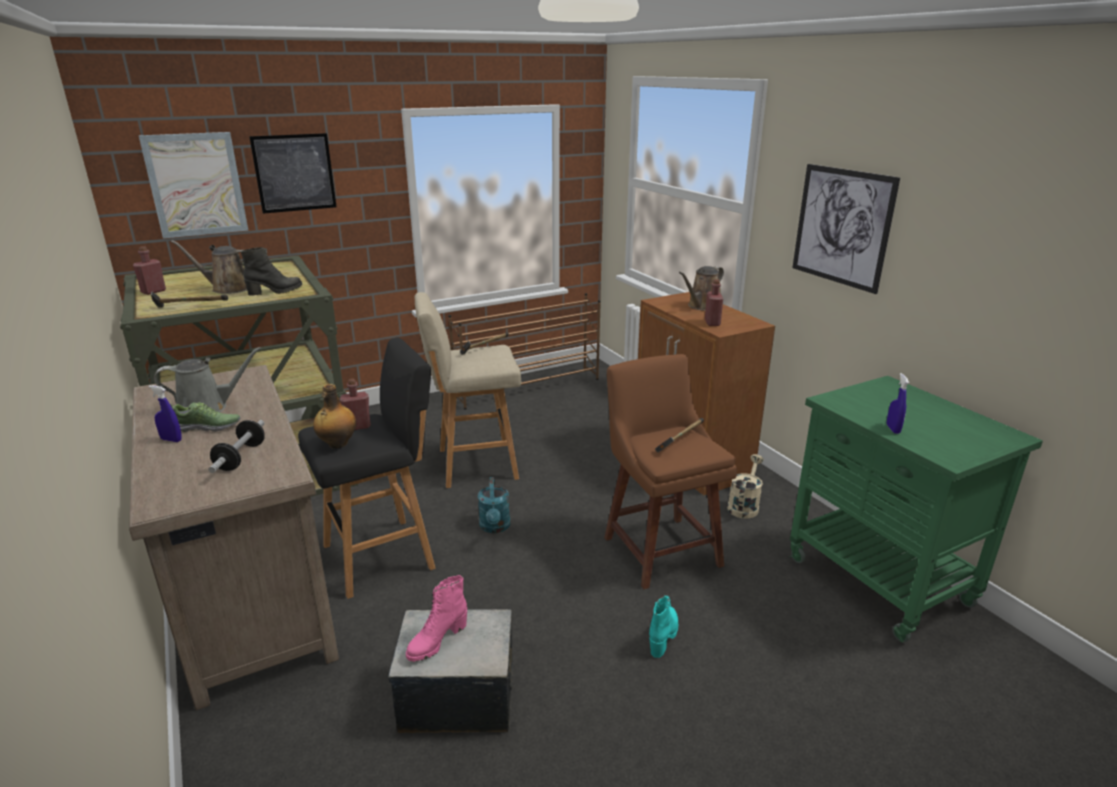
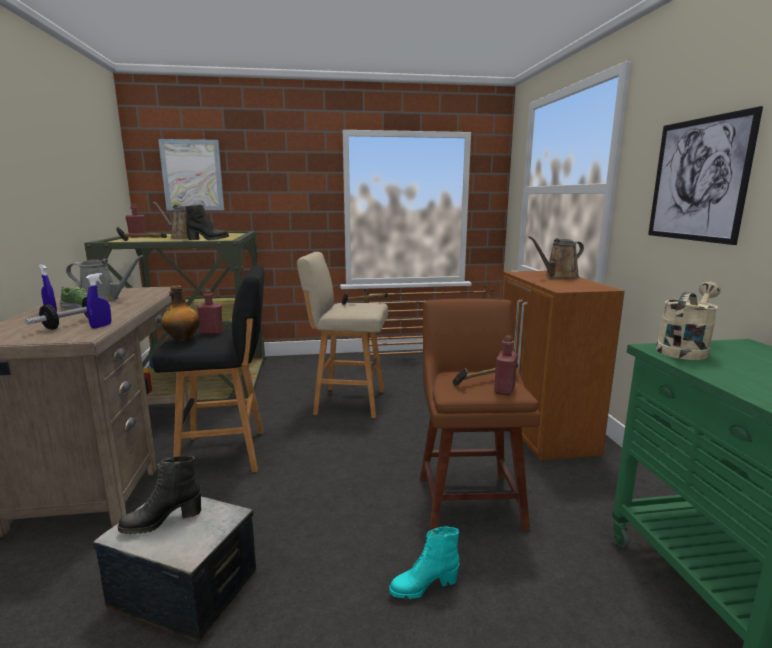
camera: 20 degrees right, 10 degrees down
(294, 173) = (260, 172): picture -> none
(437, 641) = (162, 521): pink boot -> black boot
(495, 527) = (329, 450): turquoise watering can -> none
(663, 636) = (423, 586): turquoise boot -> turquoise boot turned 150 degrees counterclockwise
(712, 323) = (557, 285): red bottle -> red bottle (504, 390)
(744, 505) = (580, 477): beige watering can -> beige watering can (684, 349)
(893, 429) = (730, 379): blue spray bottle -> blue spray bottle (101, 326)

